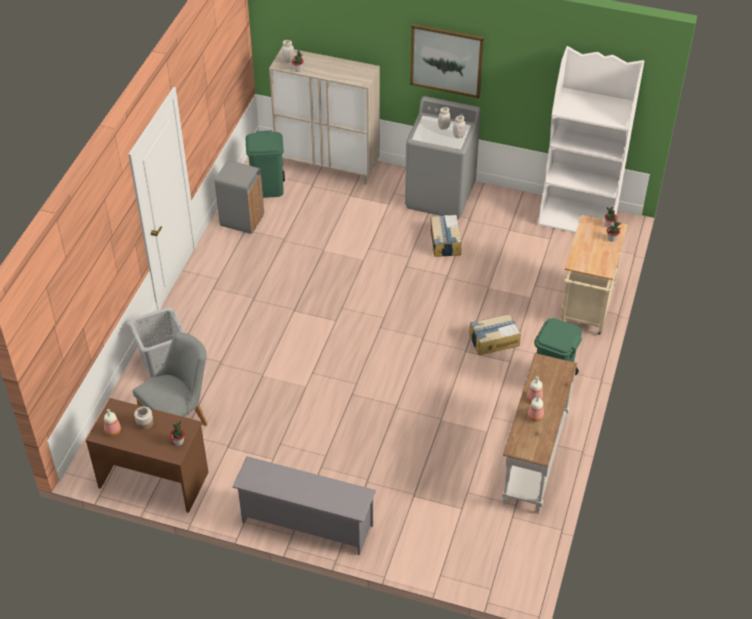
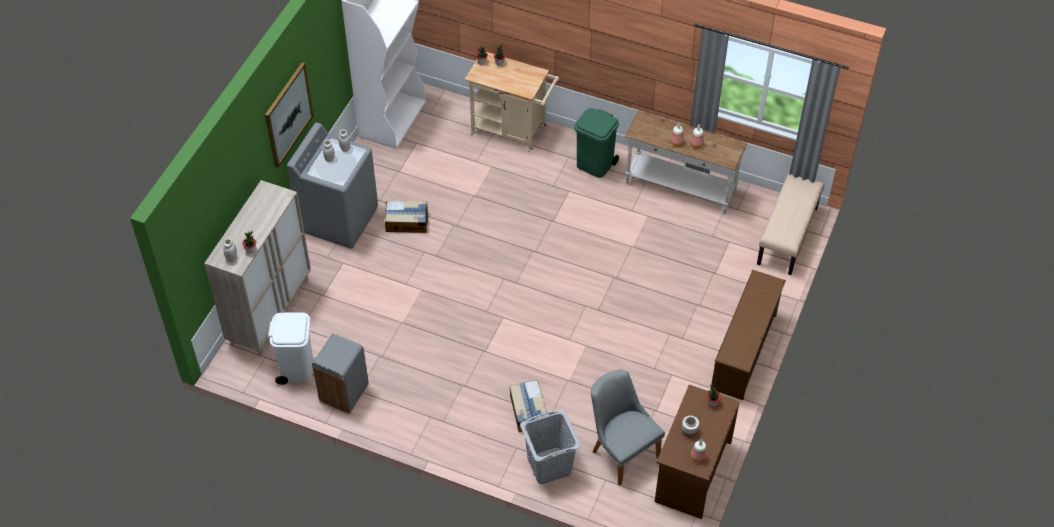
camera: 85 degrees left, 5 degrees up
(268, 188) = (297, 368): green trash can -> white trash can
(305, 524) = (745, 352): grey shoe rack -> brown shoe rack
(479, 568) = (787, 236): none -> beige bench
(493, 340) = (541, 199): cardboard box -> cardboard box (528, 411)

